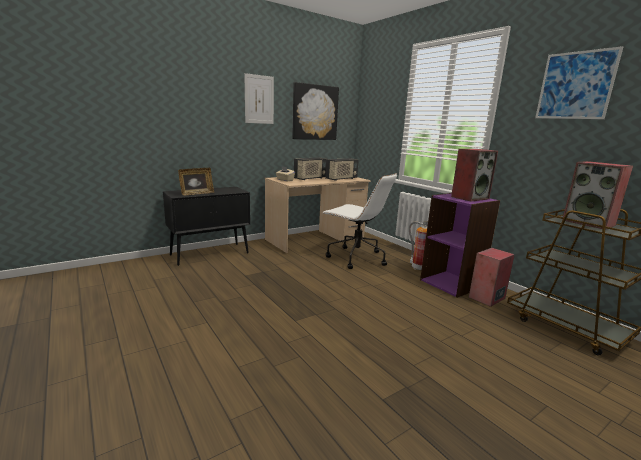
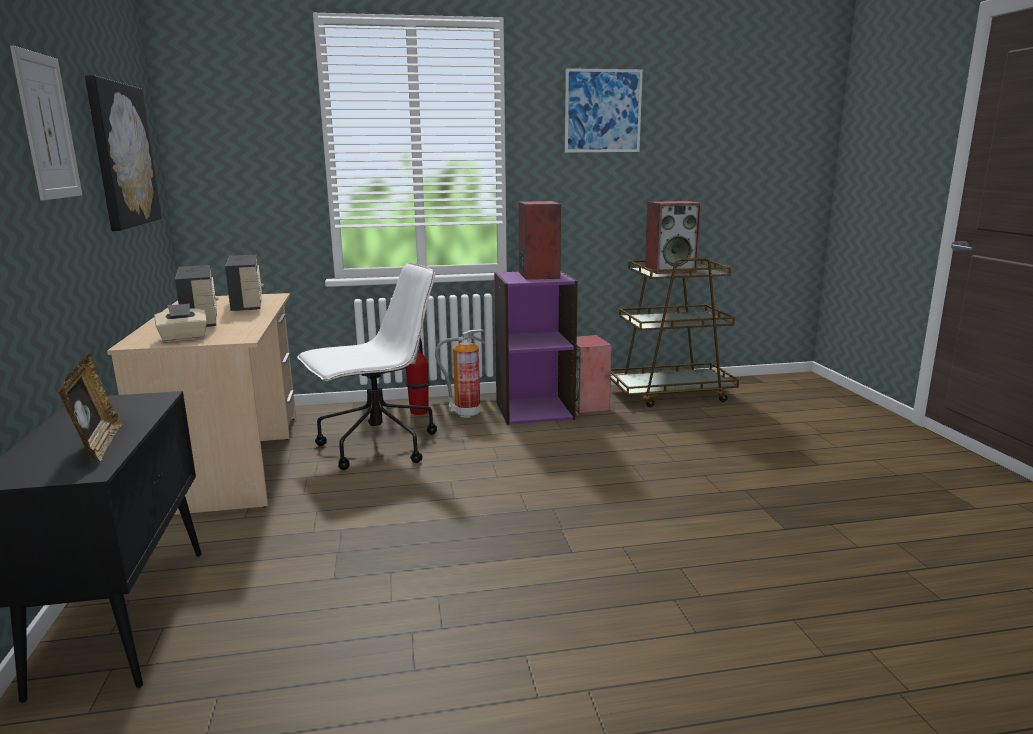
camera: 65 degrees left, 0 degrees up
(404, 257) = (419, 412): none -> fire extinguisher

